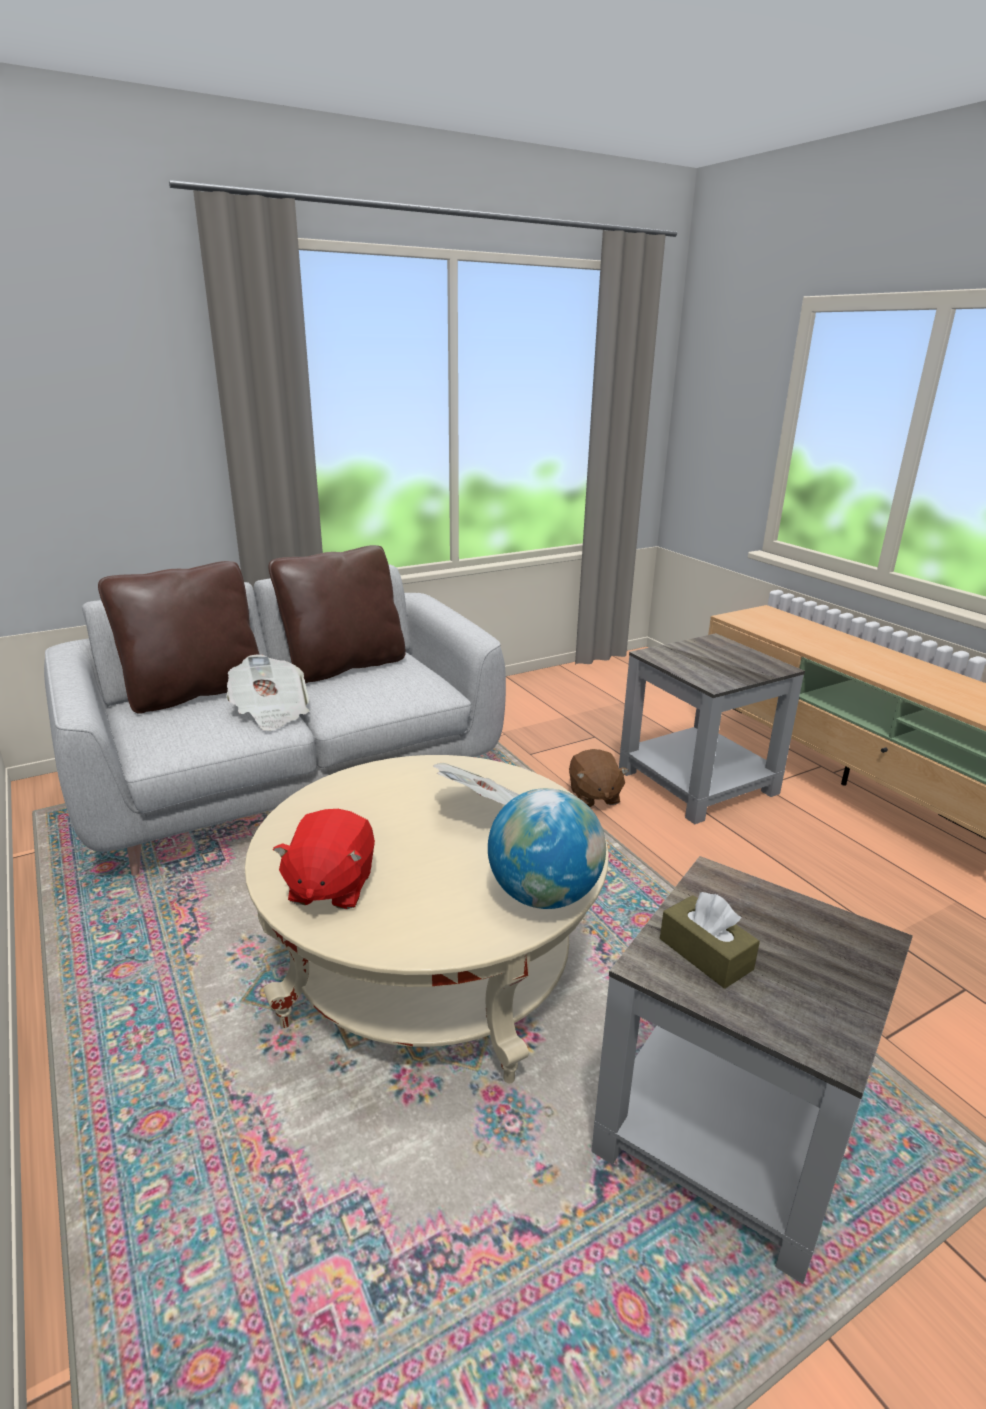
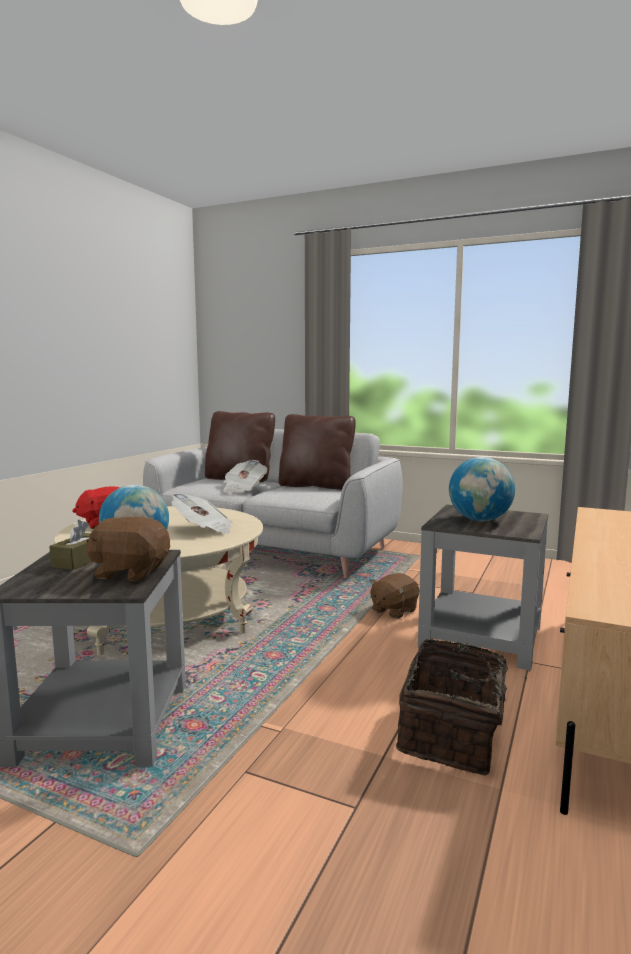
camera: 55 degrees right, 15 degrees down
(715, 664) = (480, 520): none -> globe
(794, 920) = (130, 572): none -> brown plush toy
(867, 883) = (453, 734): none -> basket

